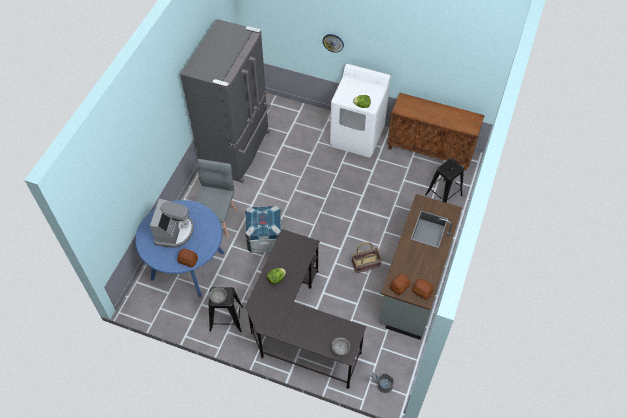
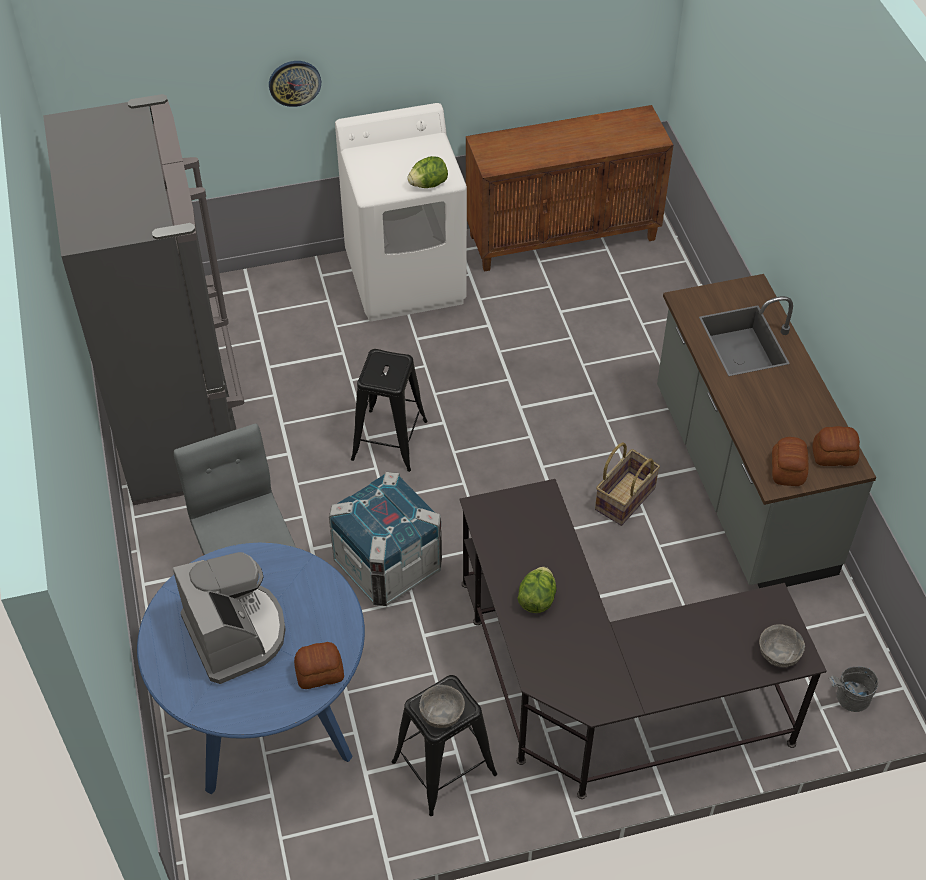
camera: 35 degrees left, 5 degrees down
(443, 195) = (653, 300): black stool -> black stool (389, 439)

